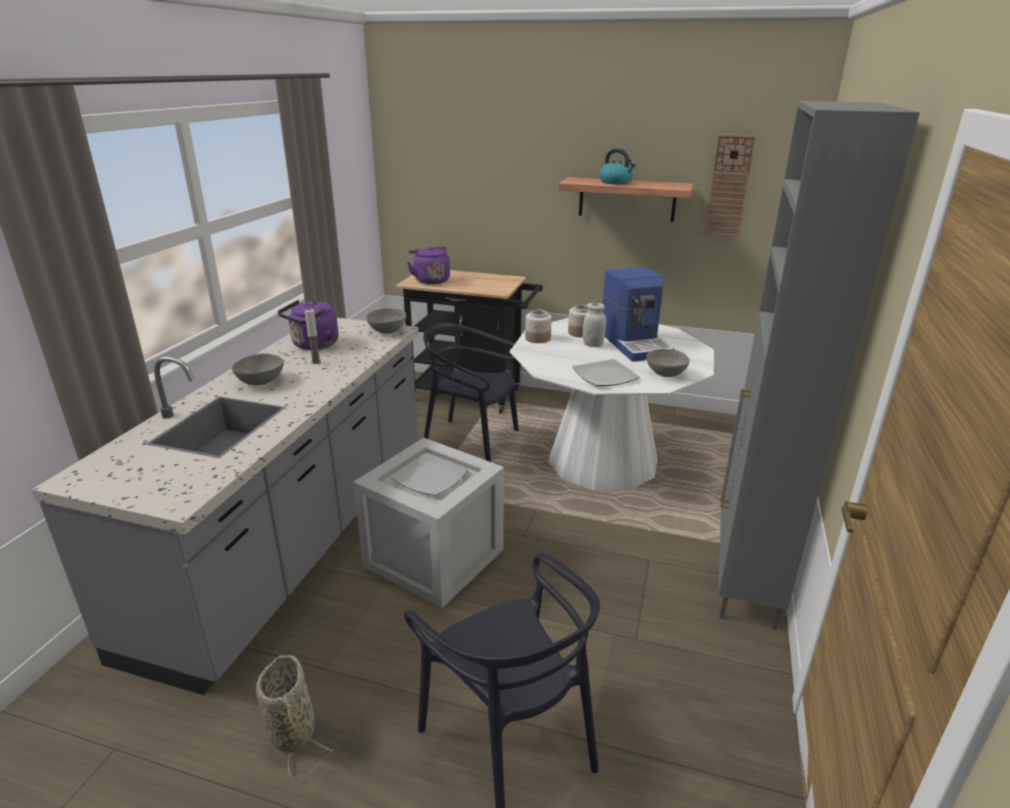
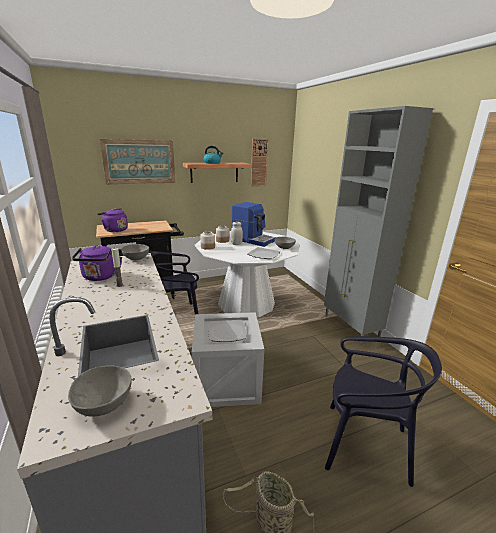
camera: 40 degrees left, 5 degrees down
(260, 382) = (101, 307): grey bowl -> grey bowl (103, 405)
(496, 171) = (139, 162): none -> picture

